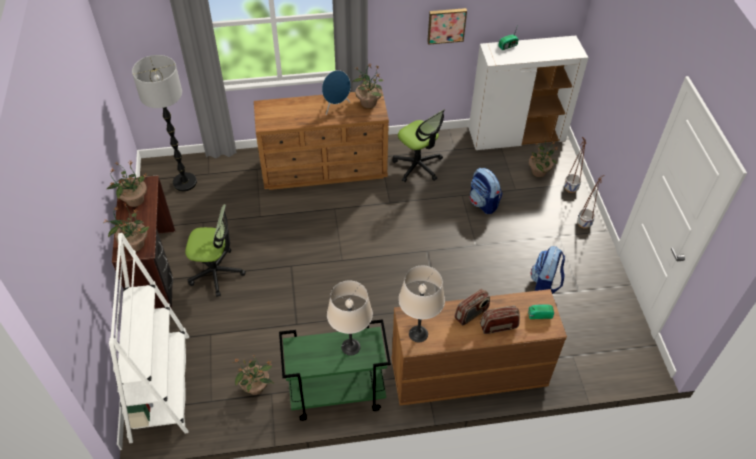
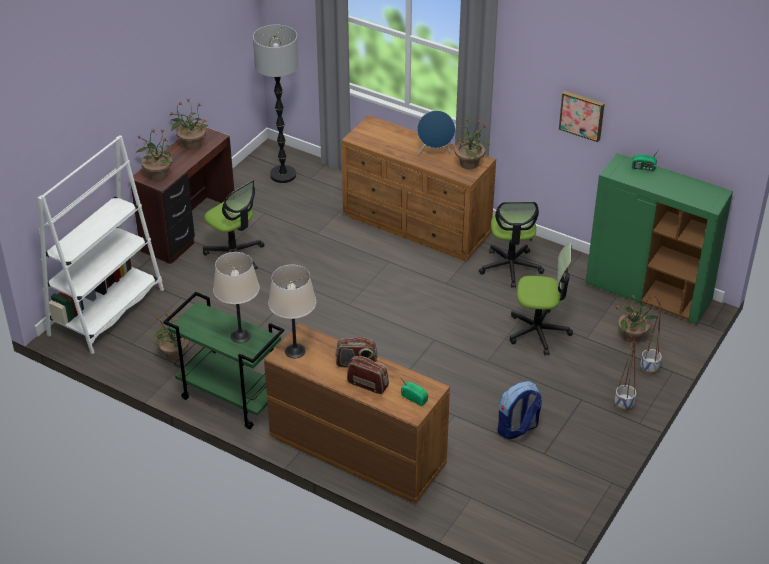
camera: 40 degrees right, 10 degrees down
(483, 203) = (538, 332): backpack -> office chair
(516, 135) = (648, 293): white cabinet -> green cabinet

